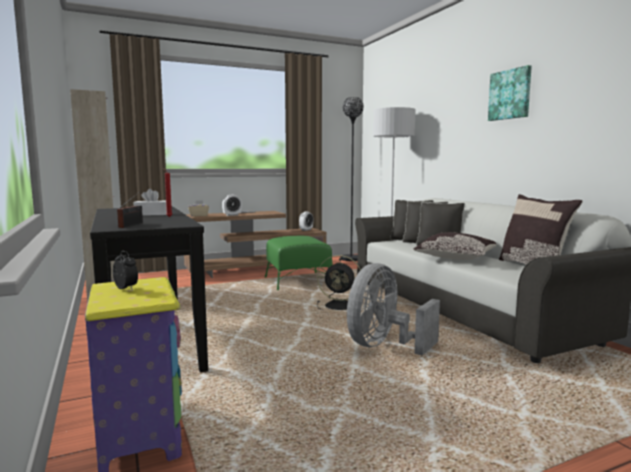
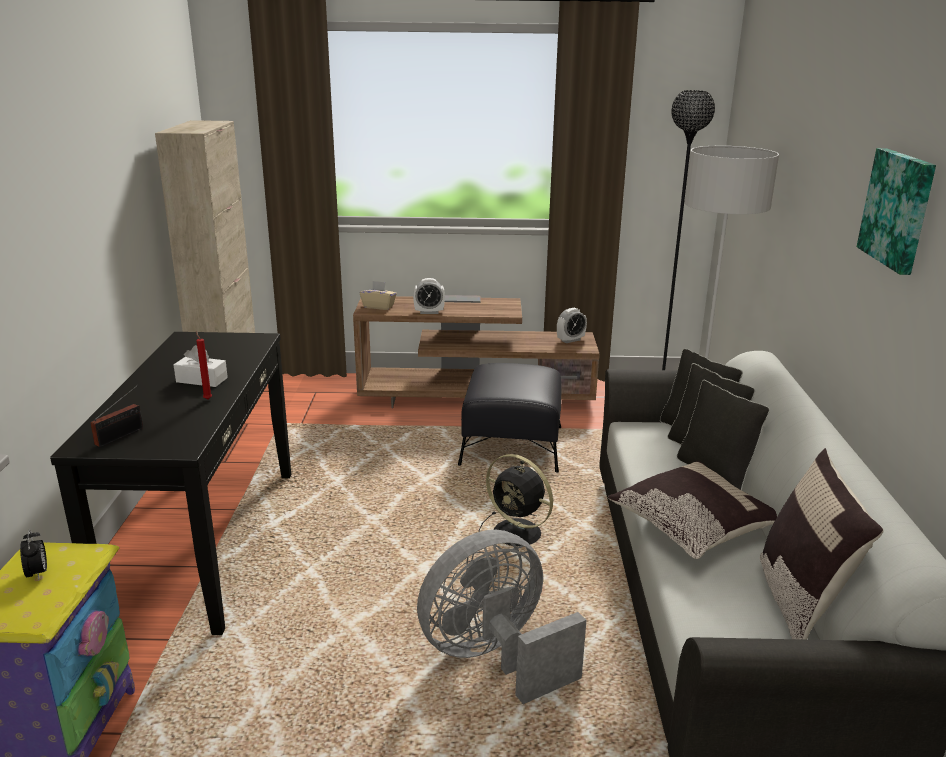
camera: 25 degrees right, 15 degrees up
(298, 281) = (512, 446): green ottoman -> black ottoman

